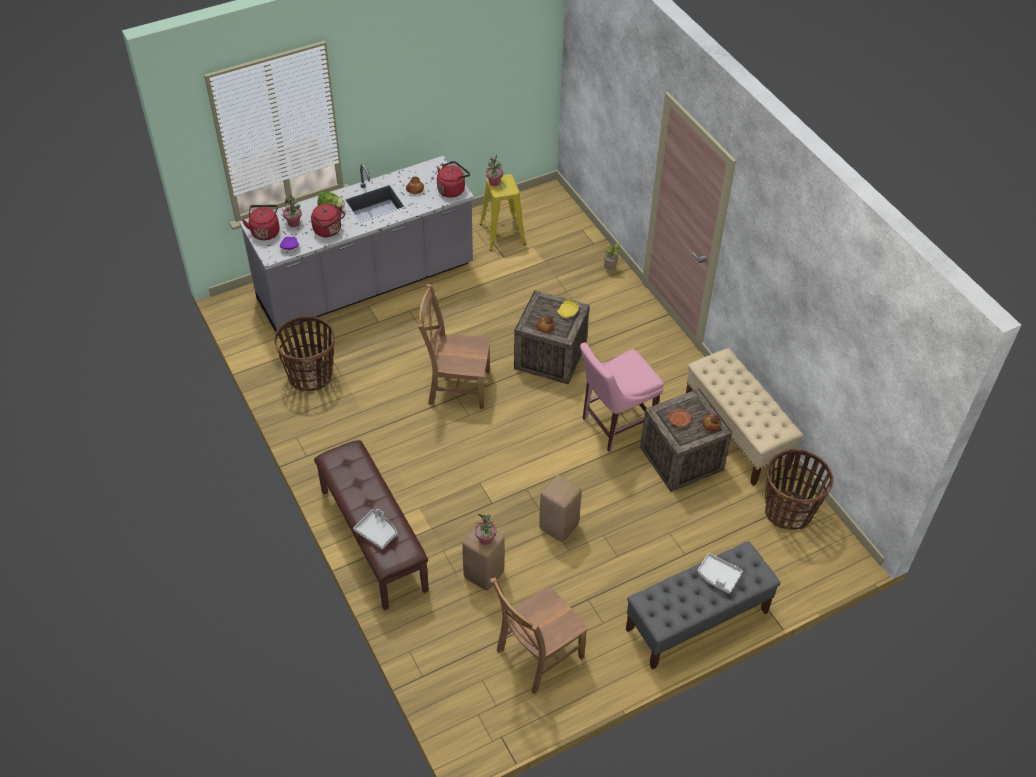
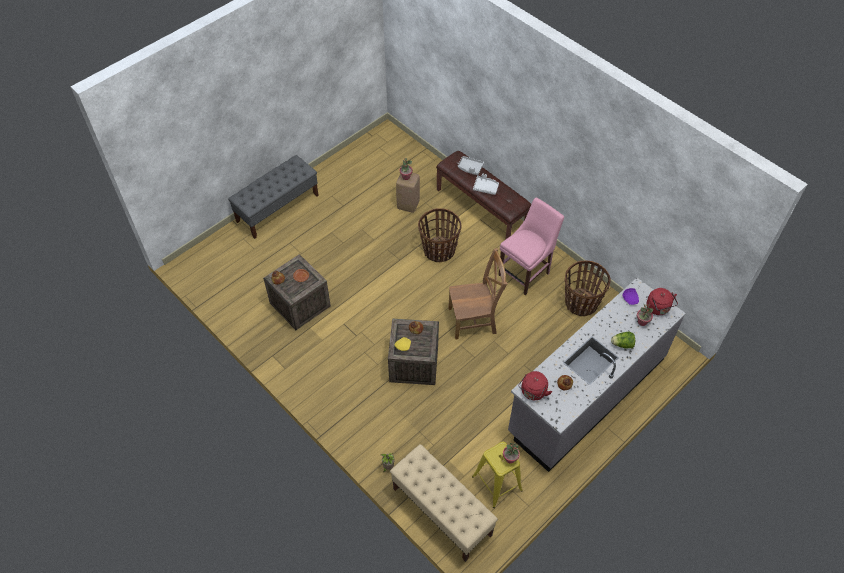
camera: 165 degrees right, 5 degrees up
(329, 230) = (610, 322): red kettle -> none
(537, 655) = (364, 172): brown chair -> none
(559, 527) = (371, 241): beige stool -> none
(614, 426) = (352, 317): pink chair -> pink chair (526, 273)
(718, 576) = (265, 190): white tray -> white tray (485, 187)
(736, 434) = (262, 333): beige bench -> beige bench (441, 511)
(788, 511) = (223, 285): basket -> basket (439, 250)

